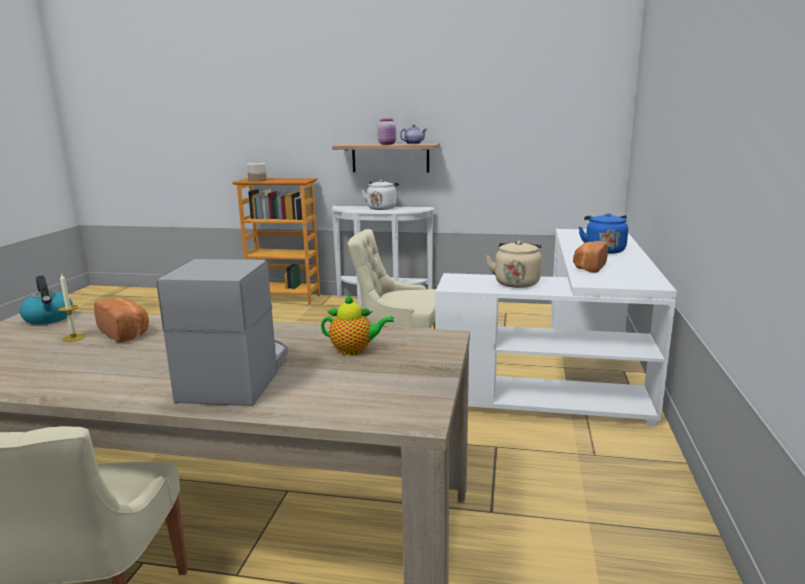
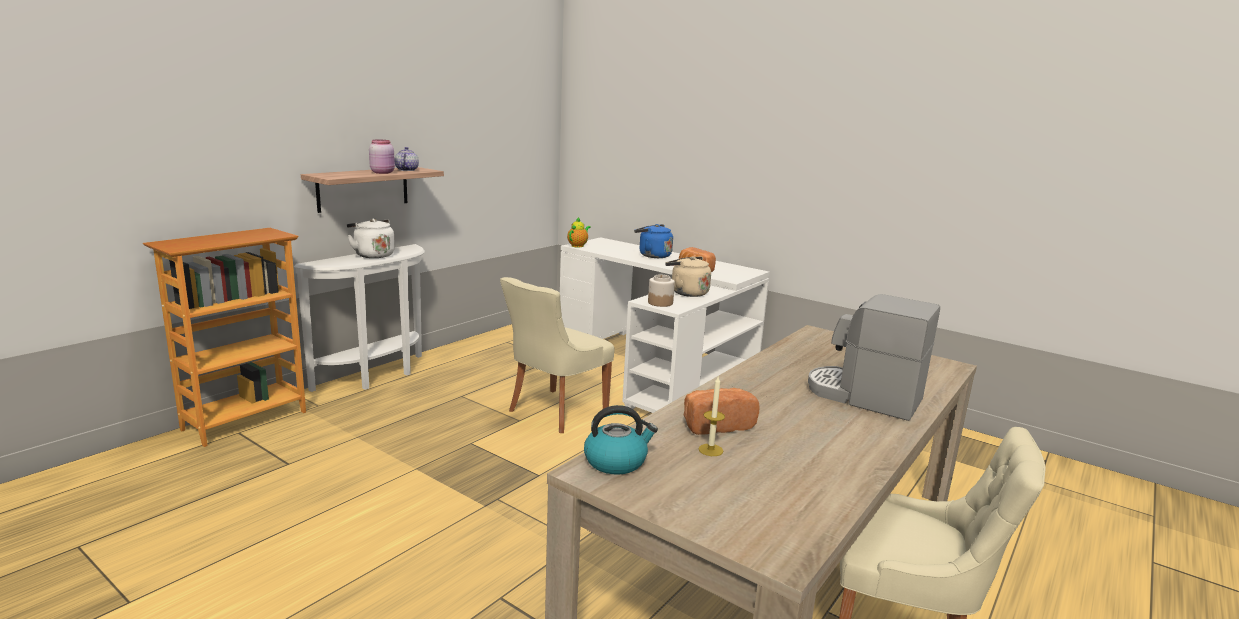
camera: 65 degrees left, 0 degrees up
(257, 180) = (200, 243): jar -> jar (660, 303)
(354, 350) = (827, 357): teapot -> teapot (578, 245)

